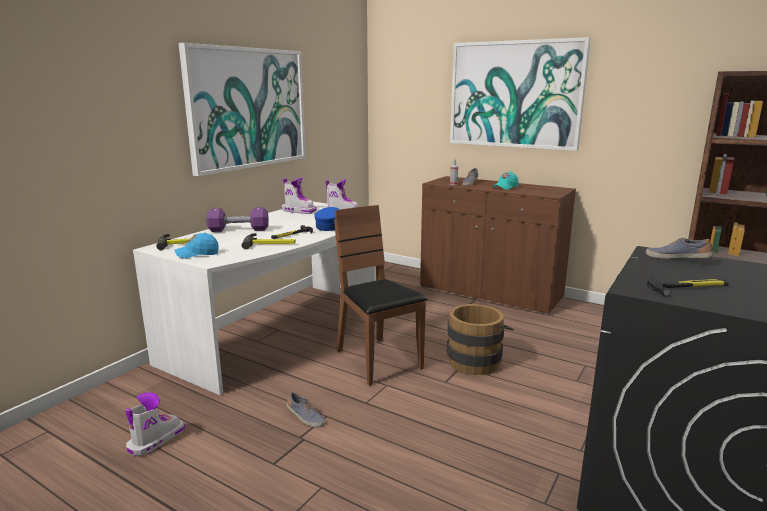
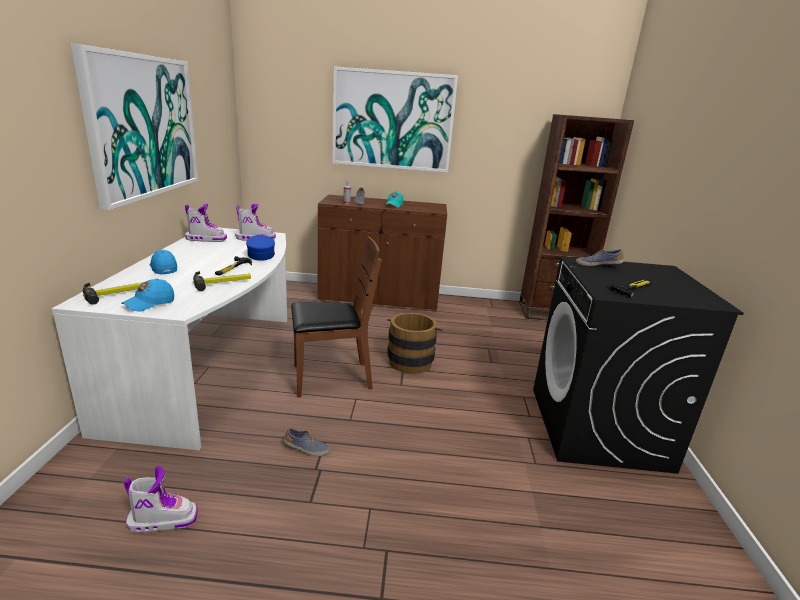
camera: 30 degrees left, 5 degrees up
(156, 440) = (163, 519): boot -> boot turned 75 degrees clockwise
(238, 230) = (163, 268): purple dumbbell -> blue cap
(377, 360) = (331, 378): brown chair -> brown chair turned 135 degrees clockwise

